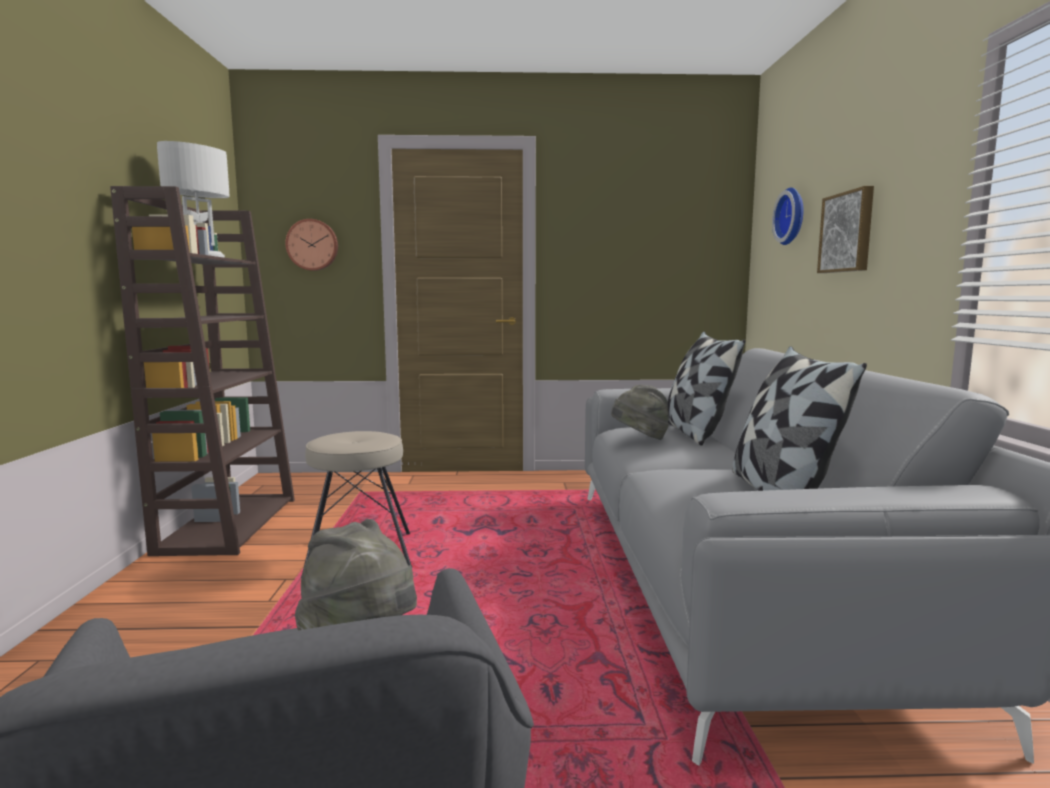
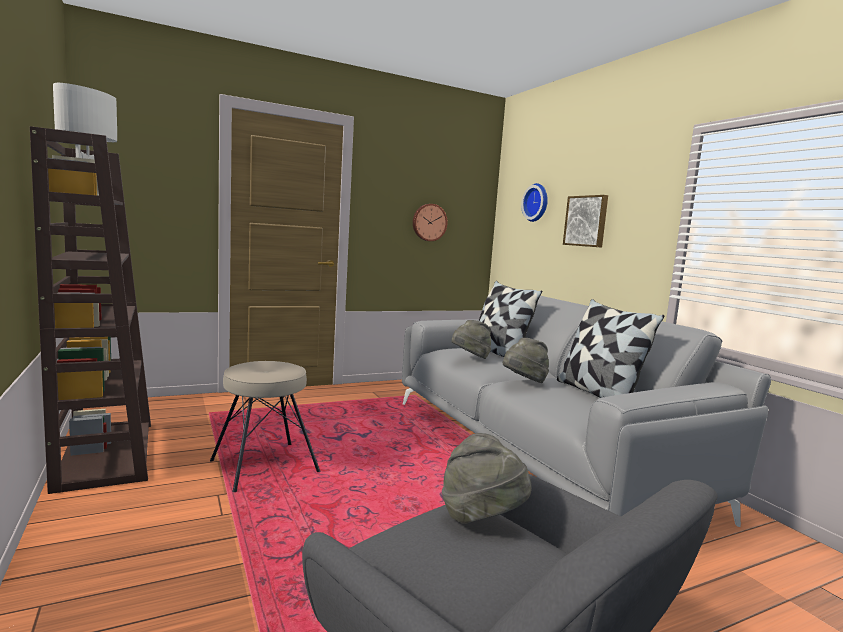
camera: 25 degrees left, 0 degrees up
(312, 245) = (150, 186): wall clock -> wall clock (429, 222)
(674, 473) = (524, 383): none -> grey hat

